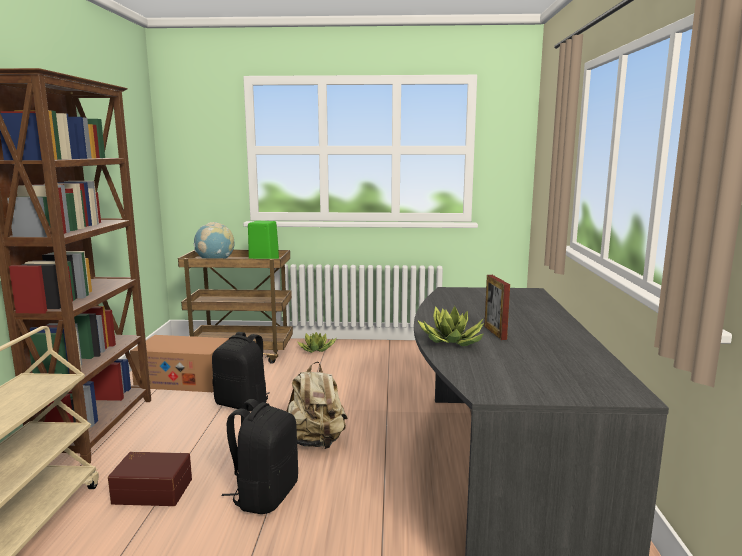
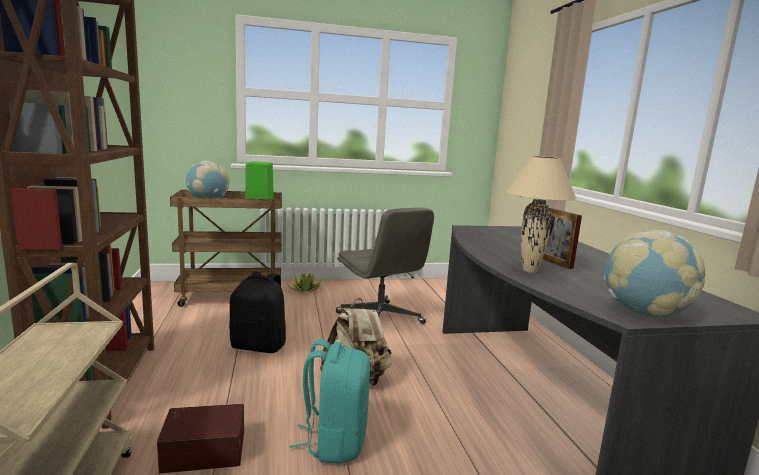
camera: 15 degrees left, 0 degrees up
(183, 380) = (181, 325): cardboard box -> none
(265, 495) = (334, 441): black backpack -> turquoise backpack
(377, 383) = (380, 318): none -> grey office chair
(452, 341) = (529, 271): potted plant -> beige table lamp
(512, 390) = (644, 314): none -> globe

